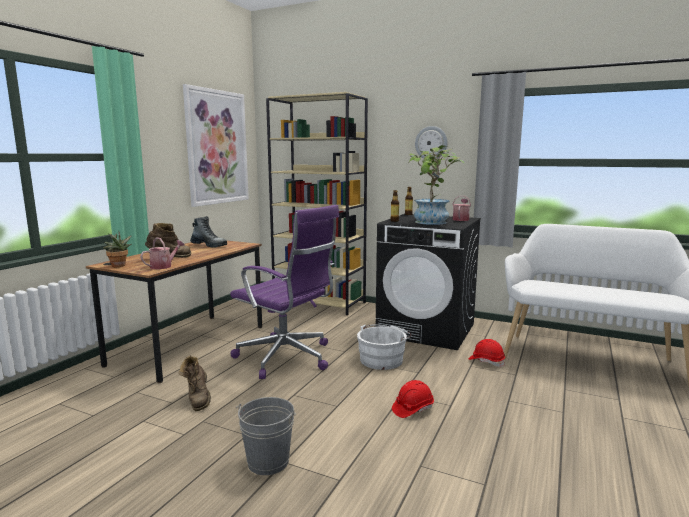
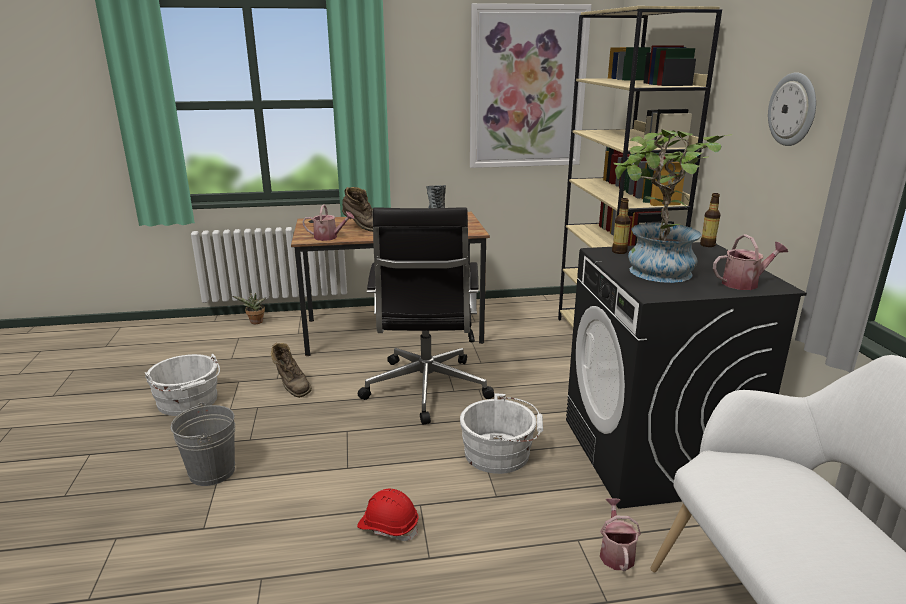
camera: 55 degrees right, 10 degrees up
(119, 266) = (309, 226): potted plant -> potted plant (255, 323)
(133, 453) = (189, 402): none -> white bucket
(198, 400) = (292, 387): brown boot -> brown boot turned 75 degrees counterclockwise
(287, 358) = (426, 390): purple office chair -> black office chair
(486, 361) = (616, 552): red hard hat -> watering can

